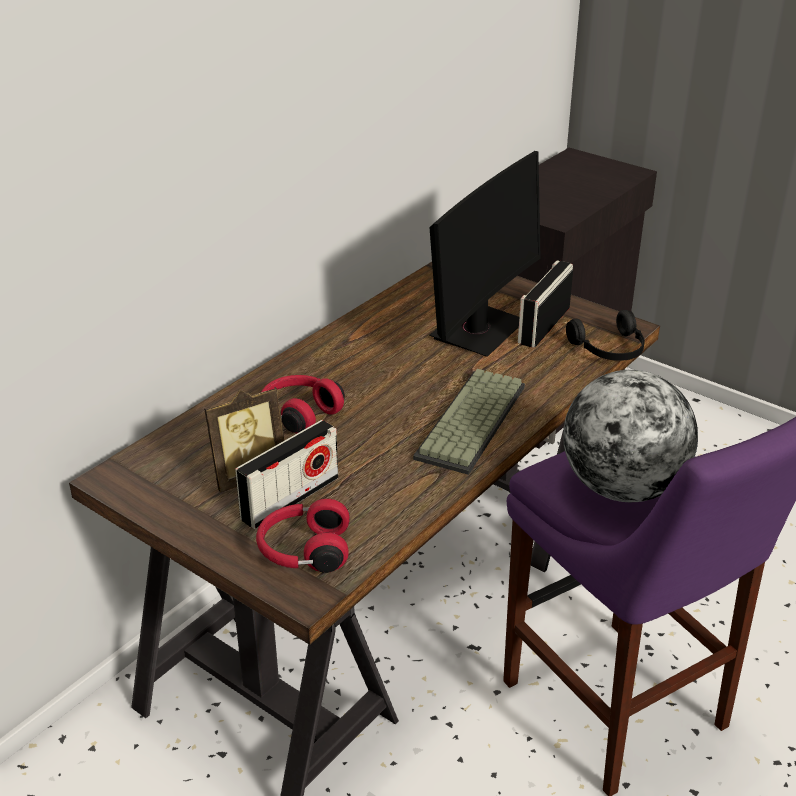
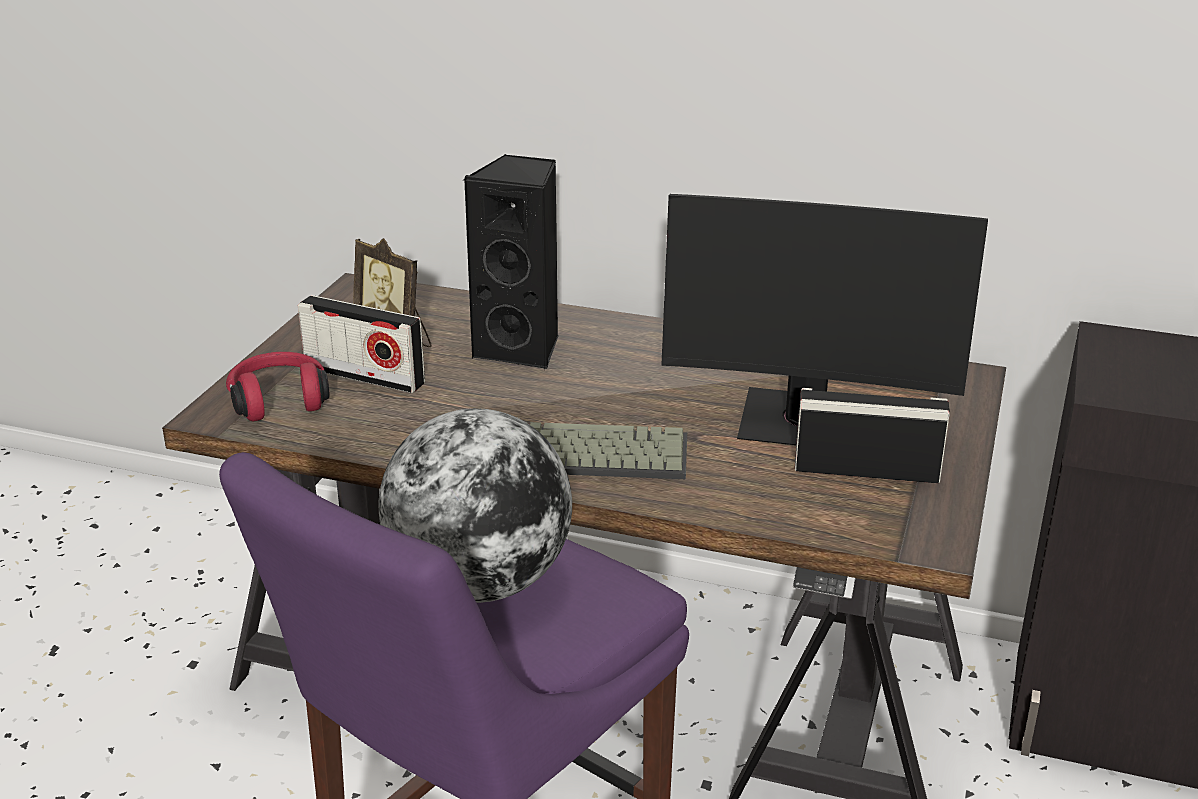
camera: 70 degrees right, 5 degrees down
(298, 414) = (522, 348): red headphones -> black speaker
(610, 349) = (848, 535): black headphones -> none

